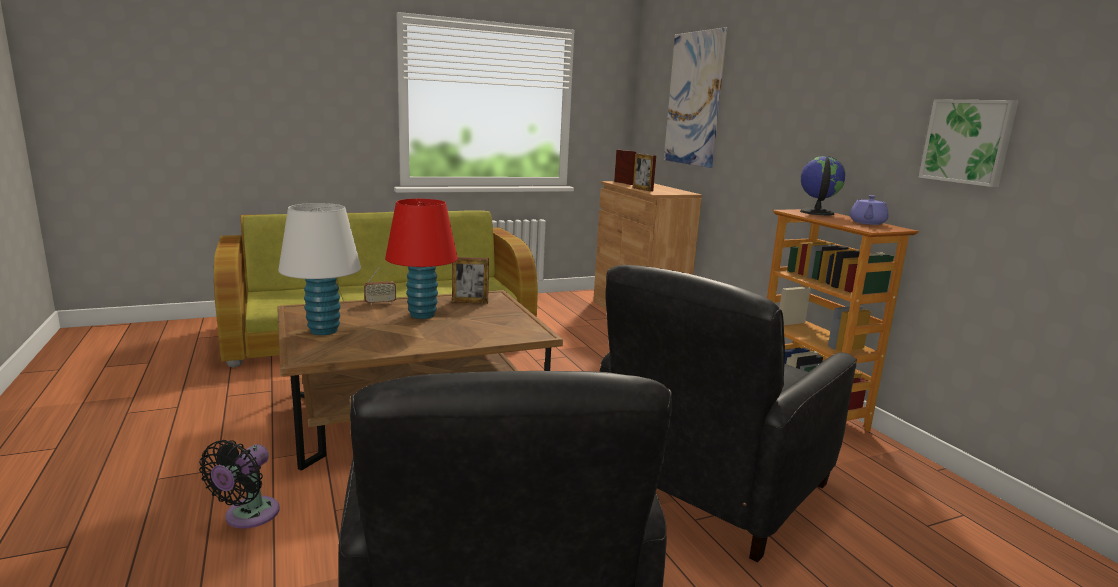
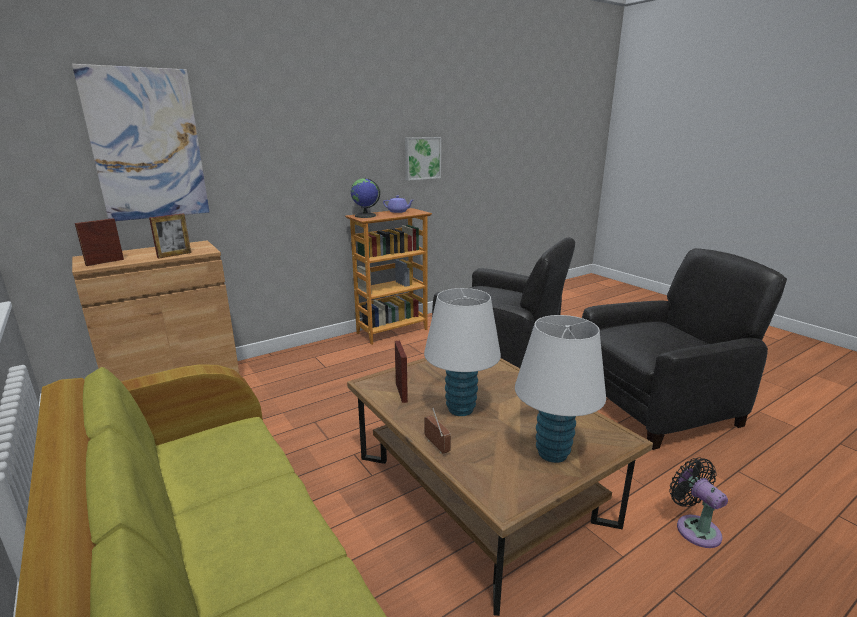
camera: 100 degrees left, 5 degrees up
(248, 516) = (694, 528): black fan -> black fan turned 120 degrees counterclockwise
(422, 315) = (460, 409): red table lamp -> white table lamp

